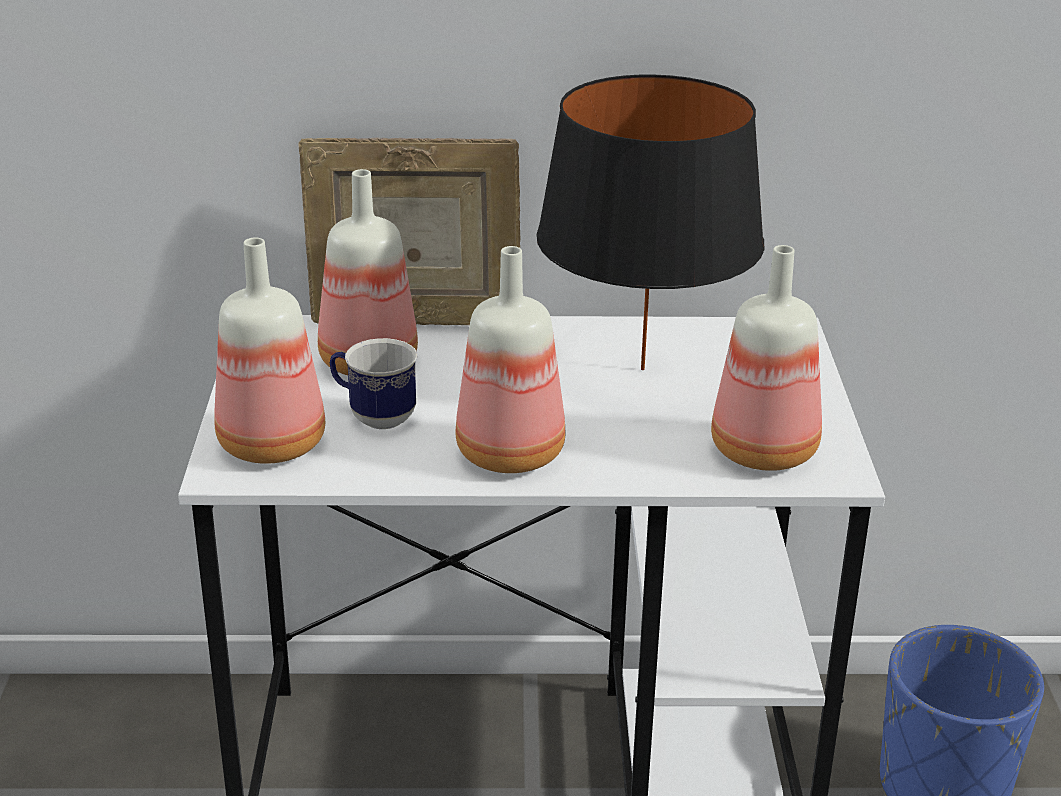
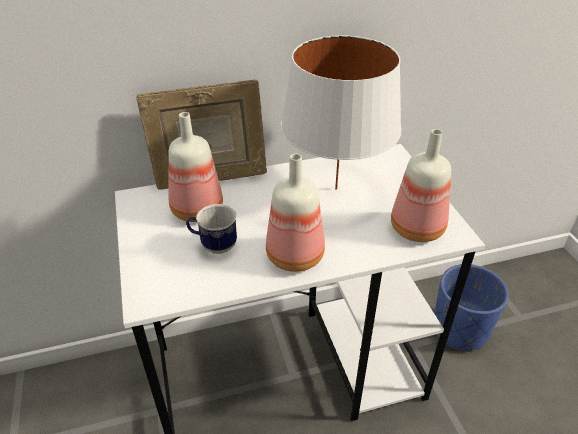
camera: 15 degrees left, 10 degrees up
(275, 444) = (167, 275): bottle -> none
(642, 369) = (336, 189): black table lamp -> white table lamp

